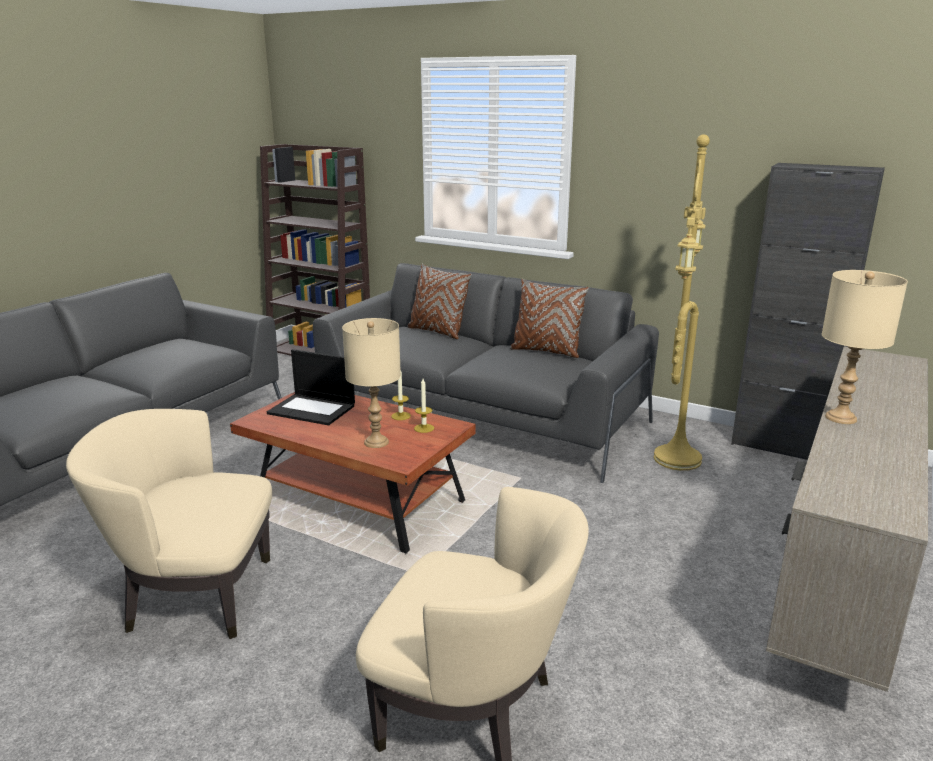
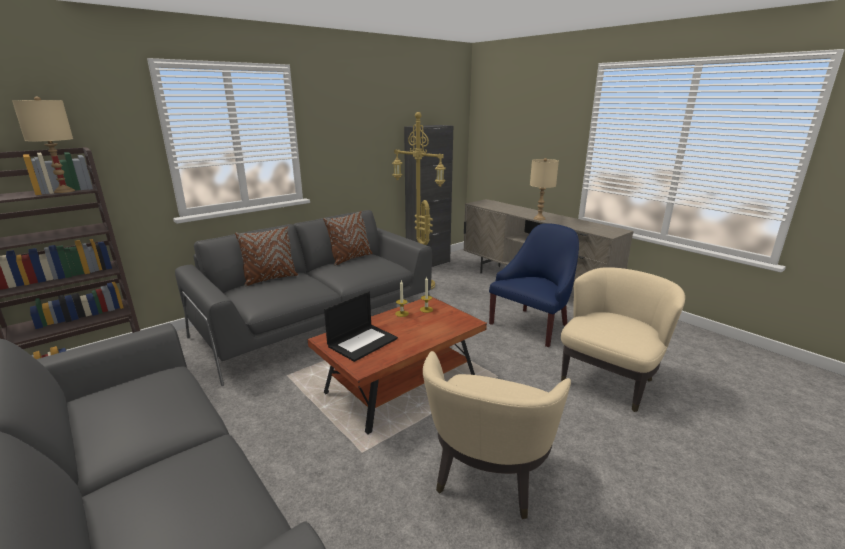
camera: 70 degrees left, 0 degrees up
(376, 442) = (437, 326): beige table lamp -> beige table lamp (64, 191)
(630, 596) = (532, 325): none -> blue armchair

